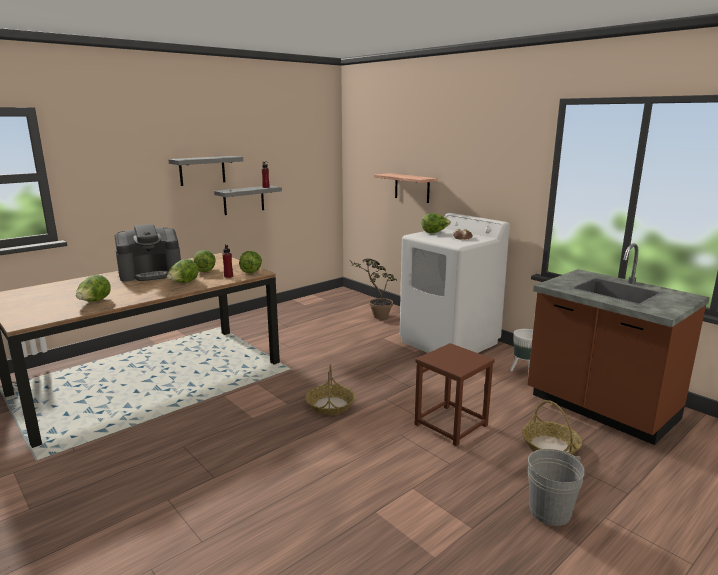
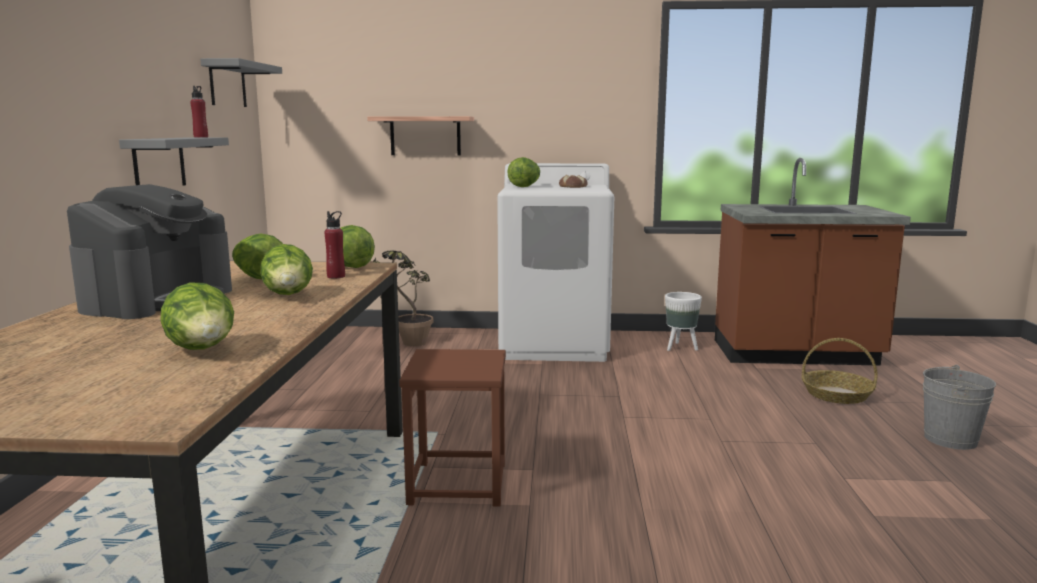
camera: 45 degrees left, 5 degrees down
(202, 170) = (99, 93): grey shelf -> grey shelf (227, 84)
(330, 405) = (586, 448): basket -> none
(451, 425) = (737, 412): brown stool -> brown stool (459, 483)

